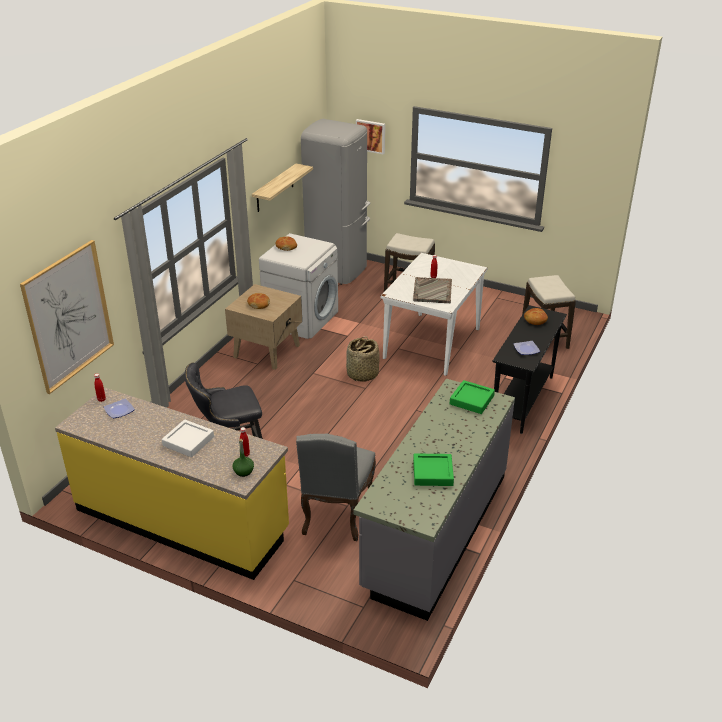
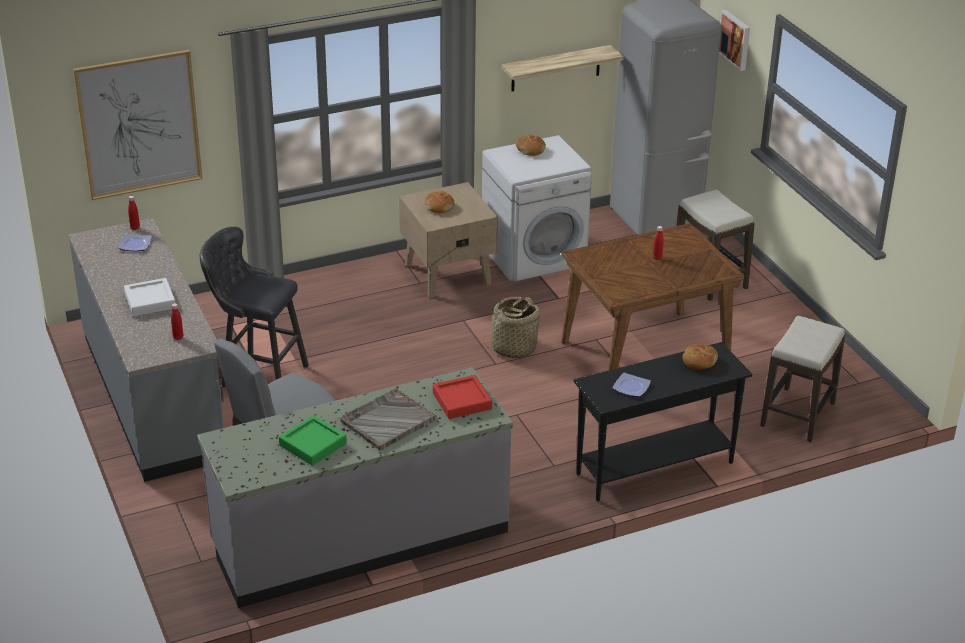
camera: 40 degrees right, 0 degrees up
(182, 520) = (154, 396): yellow counter -> grey counter
(243, 471) = (155, 351): green bottle -> none
(432, 291) = (628, 273): grey tray -> grey tray (387, 421)
(432, 343) = (644, 353): white dining table -> brown dining table
(471, 400) = (462, 401): green tray -> red tray

